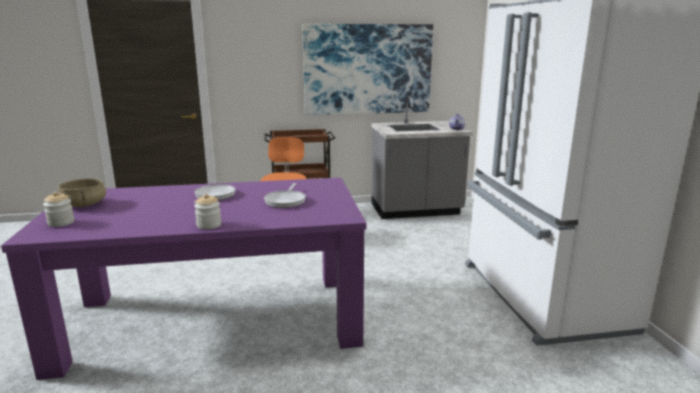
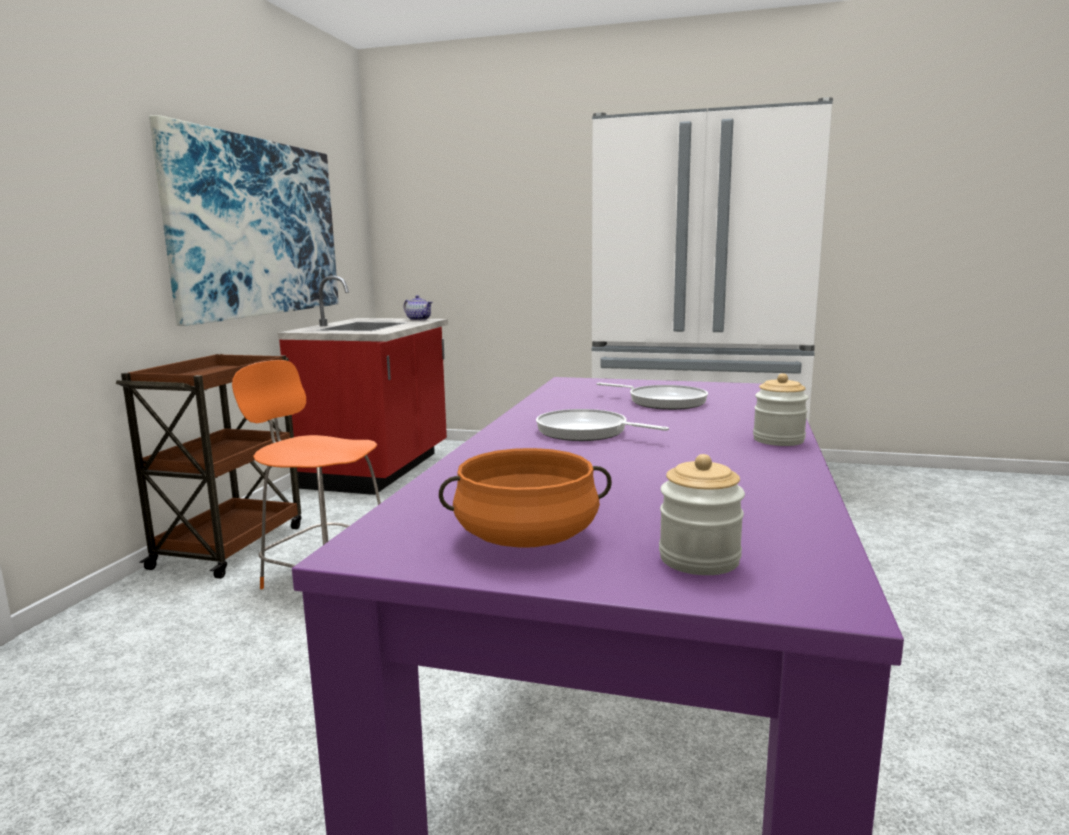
camera: 65 degrees left, 5 degrees down
(84, 204) = (526, 538): beige cooking pot -> orange cooking pot
(416, 210) = (379, 470): grey counter -> red counter

